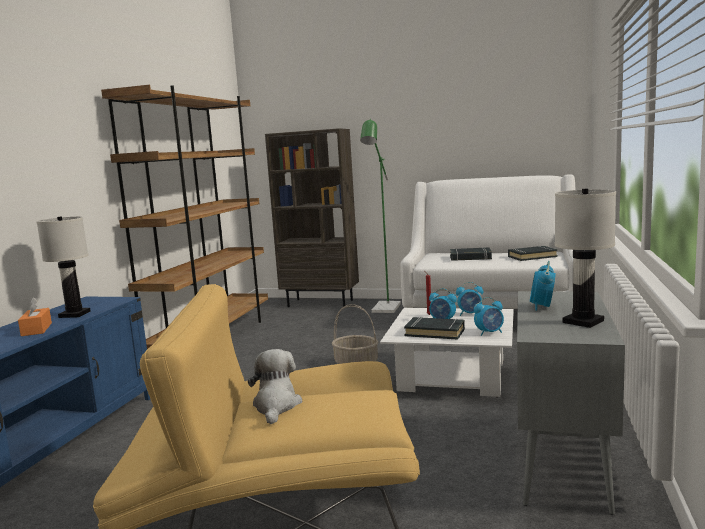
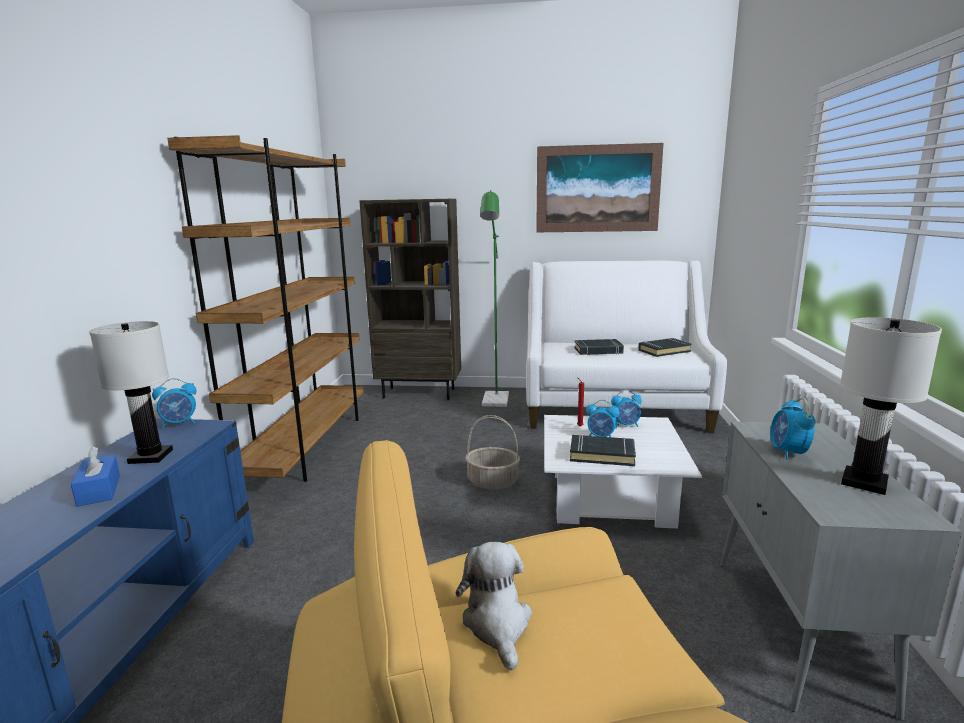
camera: 10 degrees left, 5 degrees up
(36, 329) = (99, 490): orange tissue box -> blue tissue box
(474, 113) = (597, 189): none -> picture
(489, 333) = (664, 455): alarm clock -> alarm clock (179, 424)

